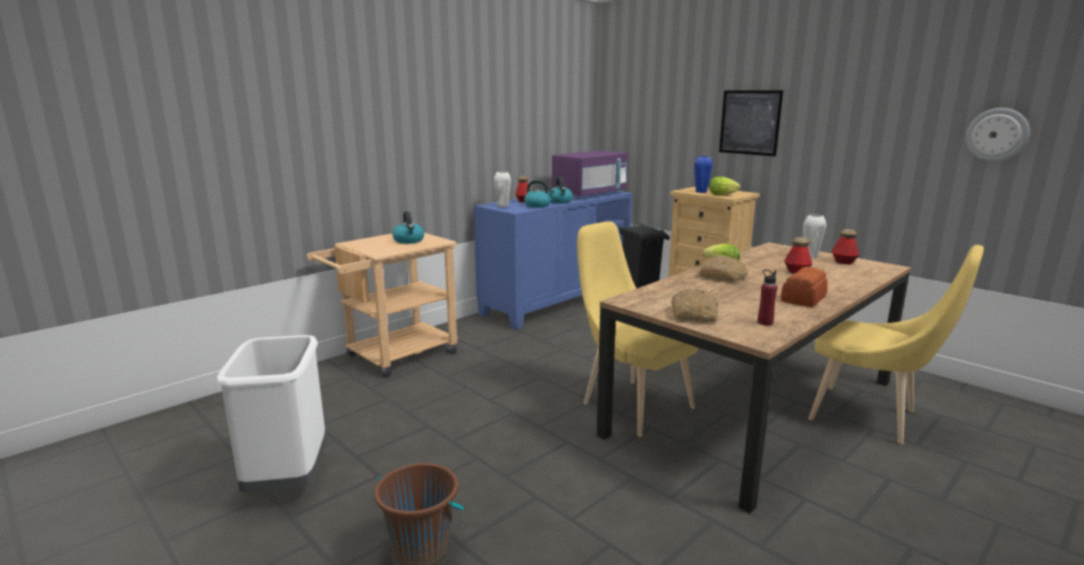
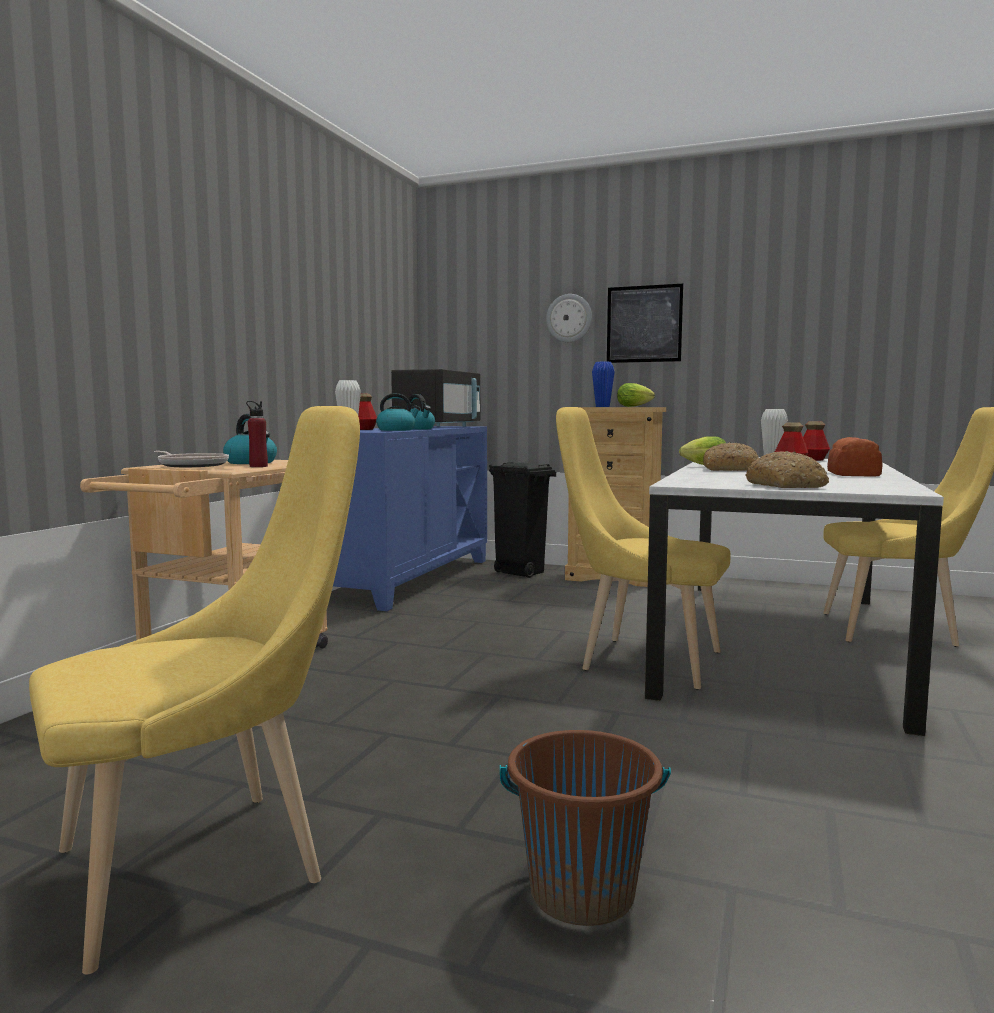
camera: 25 degrees left, 10 degrees down
(288, 480) = (209, 862): white trash can -> yellow chair
(368, 245) = (192, 465): none -> frying pan
(590, 194) = (438, 427): purple microwave -> black microwave
(754, 406) = (778, 640): brown dining table -> white dining table
(765, 322) = (871, 485): red bottle -> red bottle (258, 466)
(996, 134) = (925, 316): wall clock -> wall clock (569, 318)

